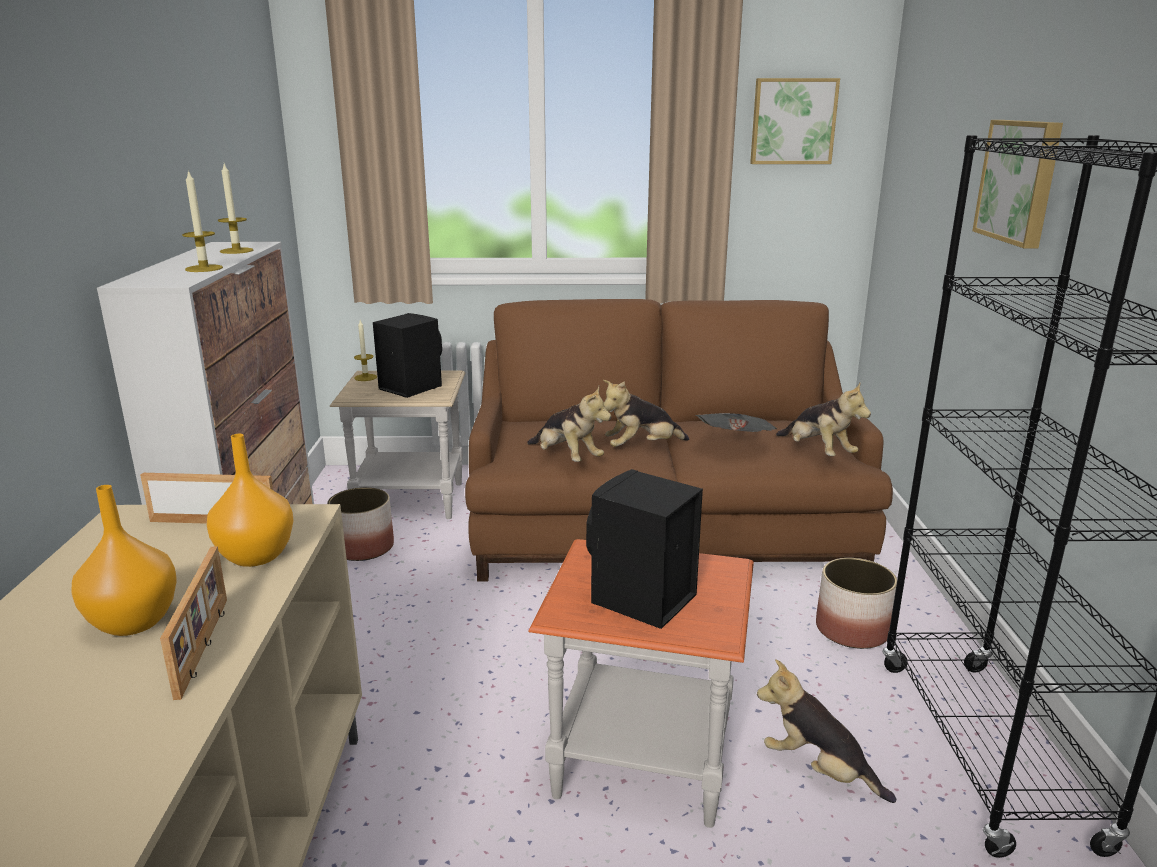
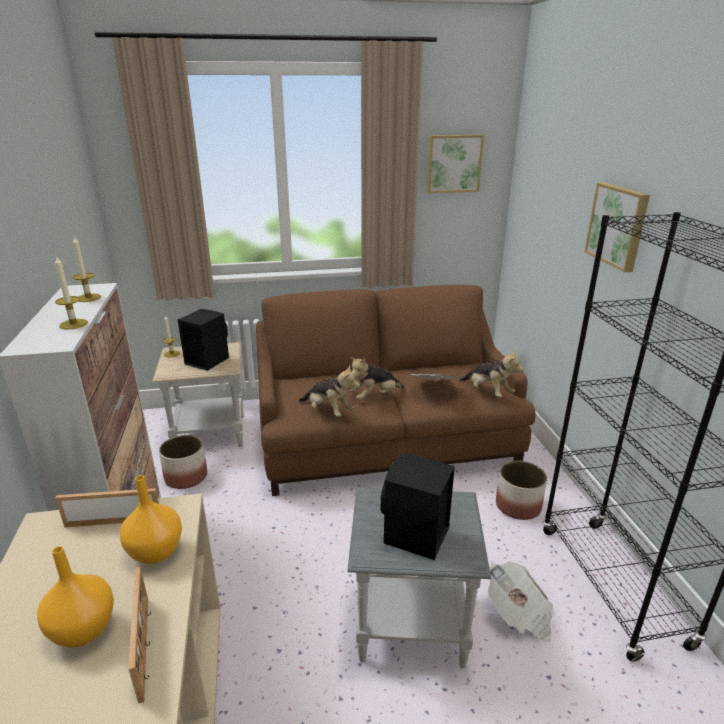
camera: 10 degrees left, 5 degrees up
(645, 762) = (412, 624): orange side table -> grey side table
(818, 770) = (519, 614): plush toy -> newspaper

